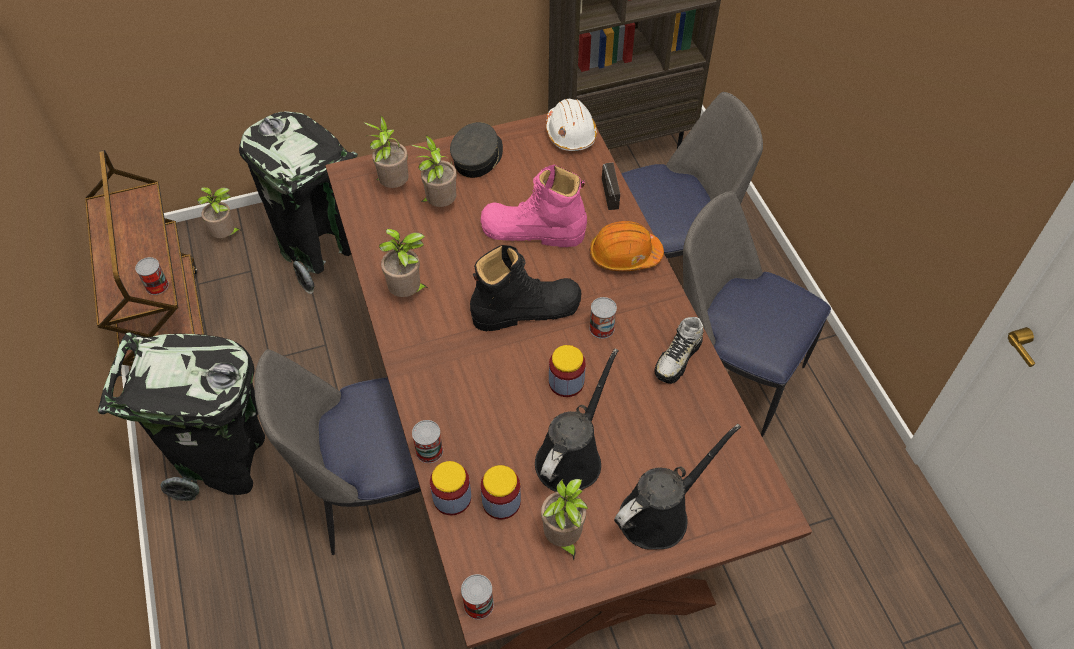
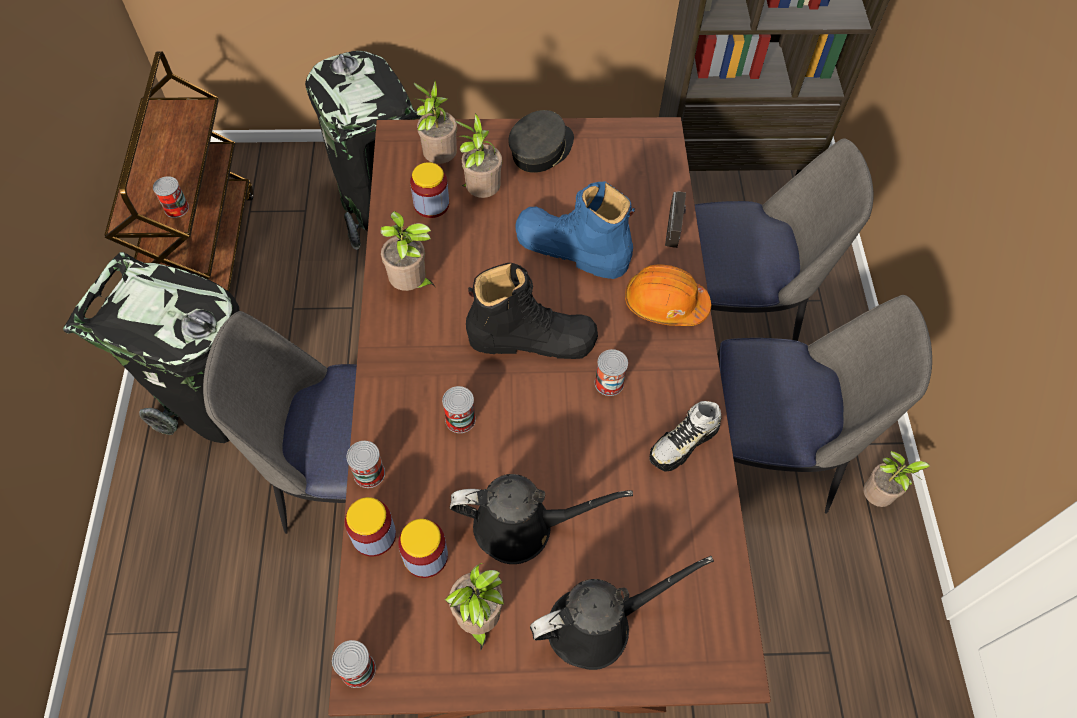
camera: 15 degrees right, 5 degrees up
(227, 236) = (294, 168): potted plant -> potted plant (876, 498)
(490, 388) = (460, 419): none -> can
(533, 231) = (571, 249): pink boot -> blue boot
(566, 382) = (547, 436): jar -> jar (431, 204)
(570, 133) = (653, 146): white hard hat -> none
(571, 457) = (521, 526): black watering can -> black watering can turned 45 degrees clockwise
(731, 373) = (768, 454): chair -> chair turned 135 degrees clockwise

